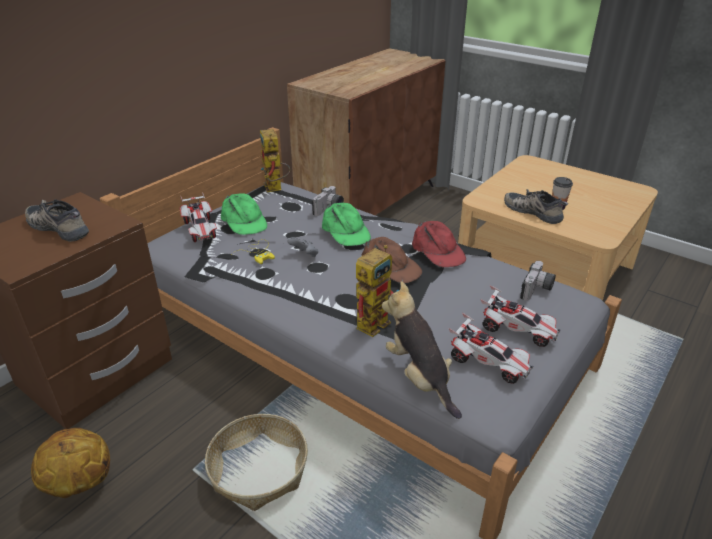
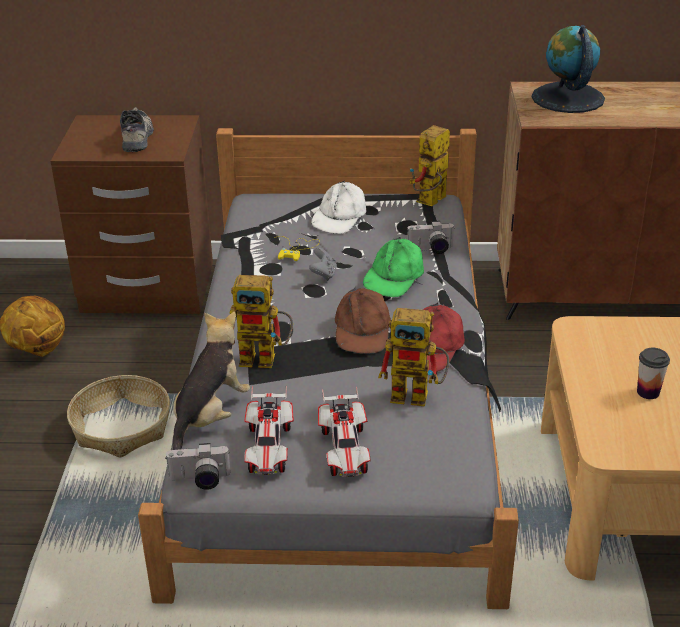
camera: 55 degrees right, 0 degrees up
(201, 229) = (298, 204): toy car -> none
(244, 221) = (339, 216): green cap -> white cap
(335, 80) = (567, 98): none -> globe
(481, 278) = (418, 395): none -> toy robot
(534, 211) = (605, 377): shoe -> none
(537, 290) = (440, 442): camera -> camera (199, 480)

